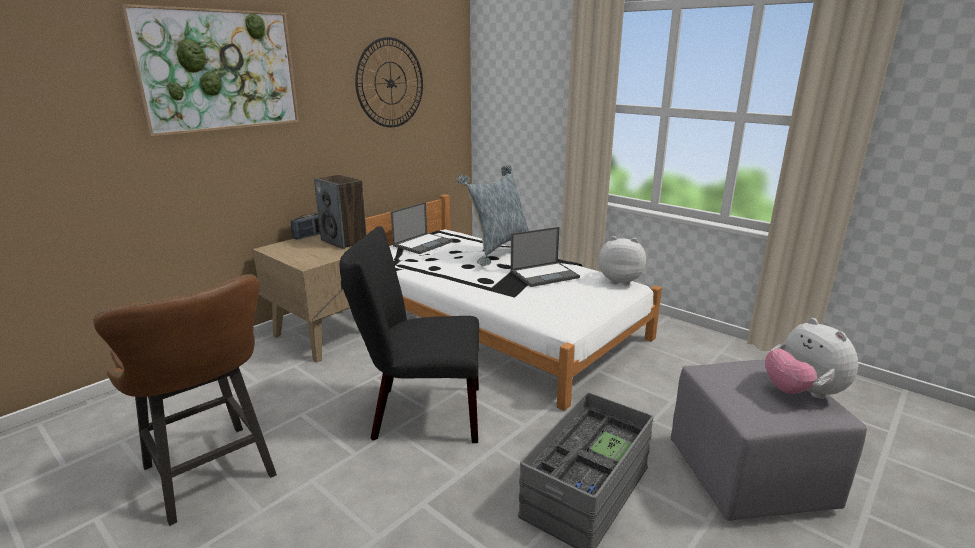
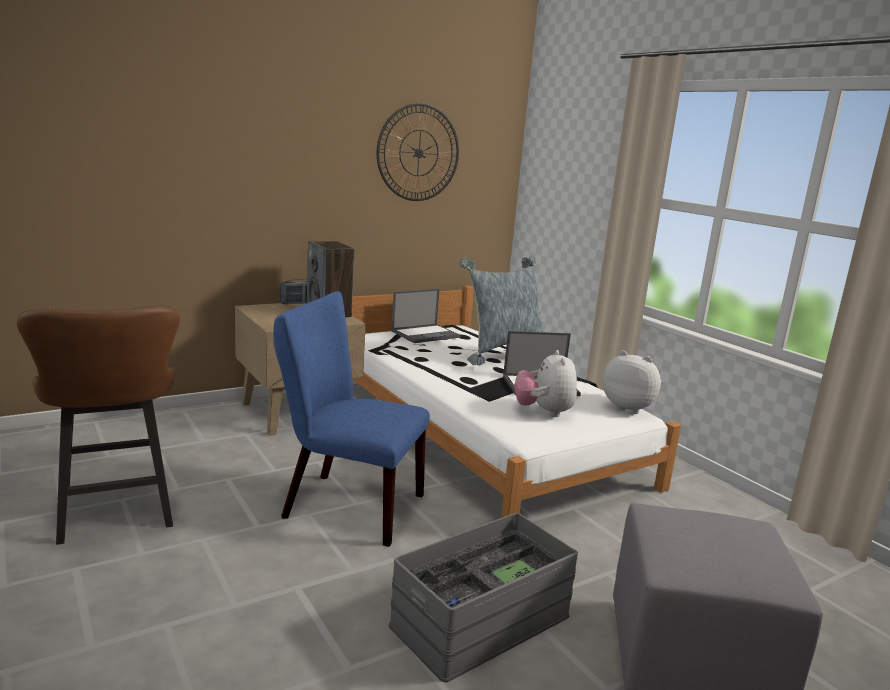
camera: 15 degrees right, 5 degrees down
(219, 70) = (230, 120): picture -> none
(419, 413) = (345, 505): black chair -> blue chair
(802, 393) = (758, 558): plush toy -> plush toy (543, 412)

